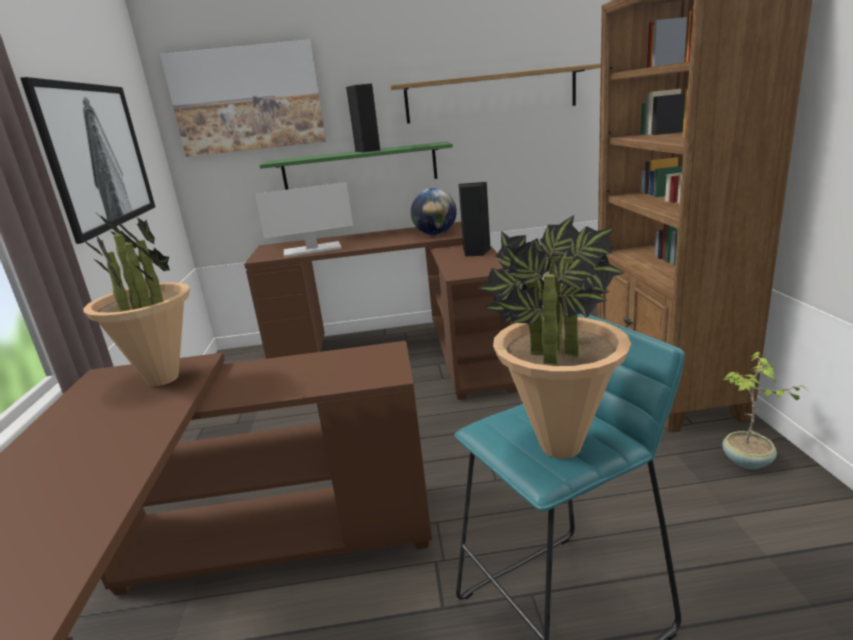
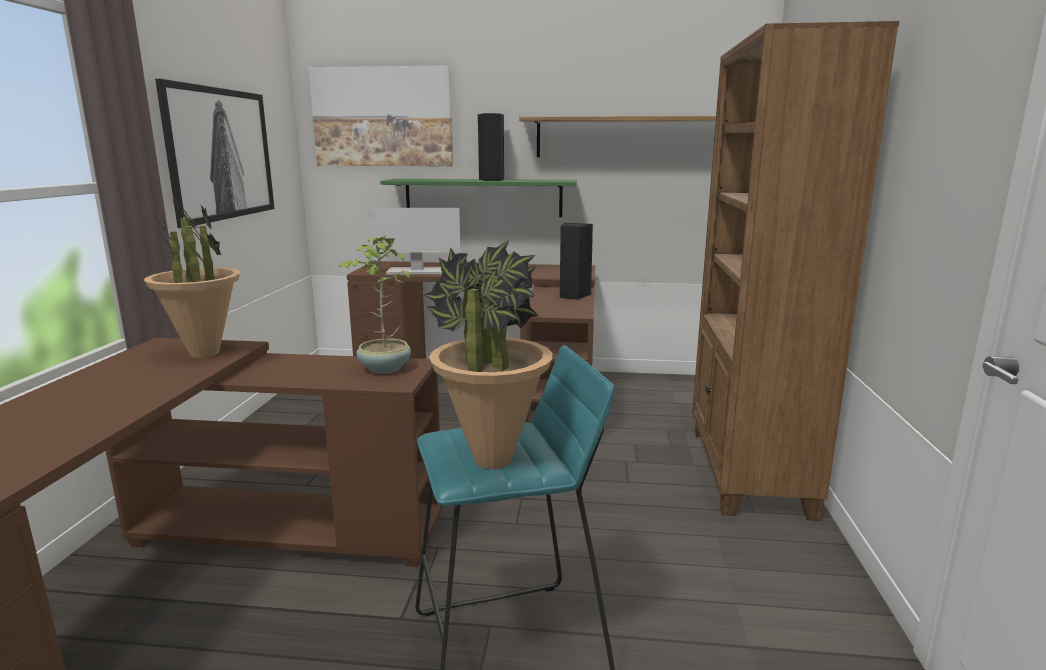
camera: 10 degrees right, 5 degrees down
(435, 234) = (544, 273): globe -> none
(747, 462) = (789, 559): potted plant -> potted plant (384, 369)

